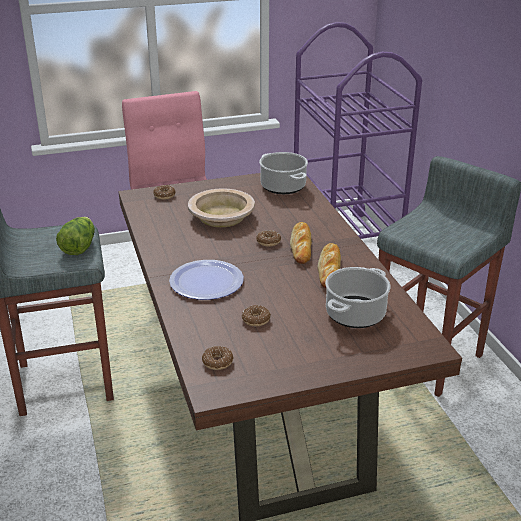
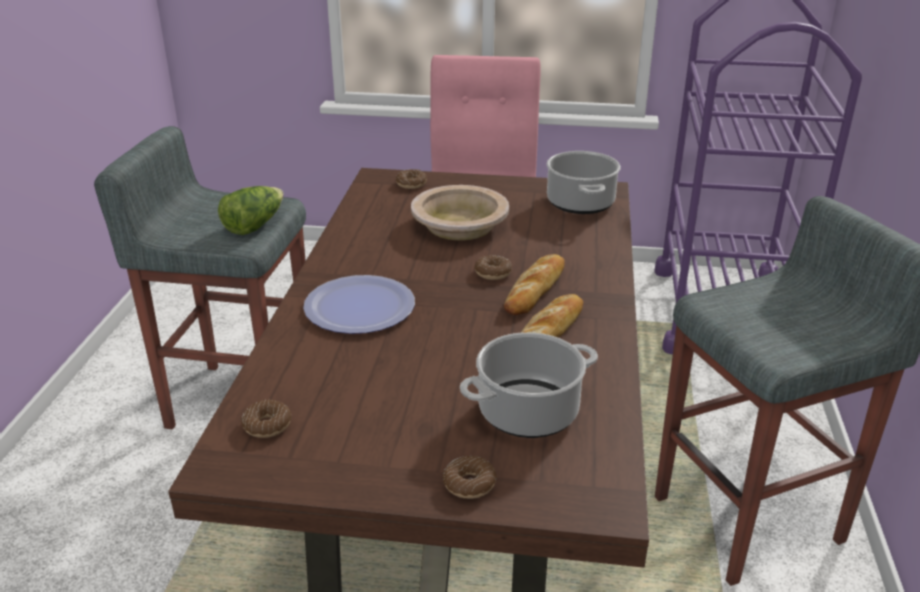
camera: 25 degrees right, 0 degrees up
(256, 320) = (375, 379): donut -> donut (469, 484)

